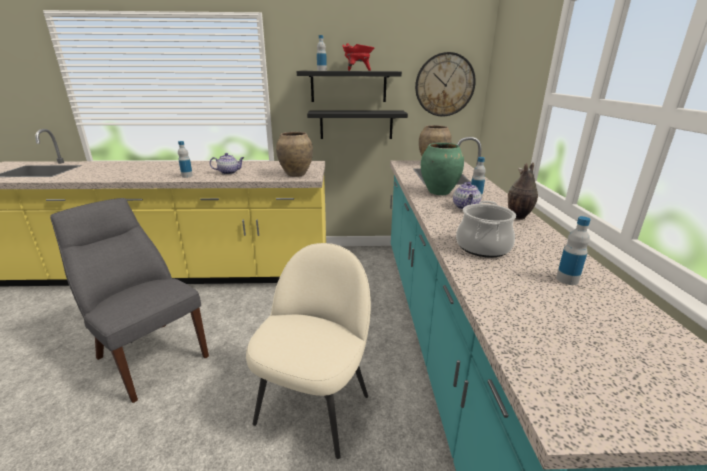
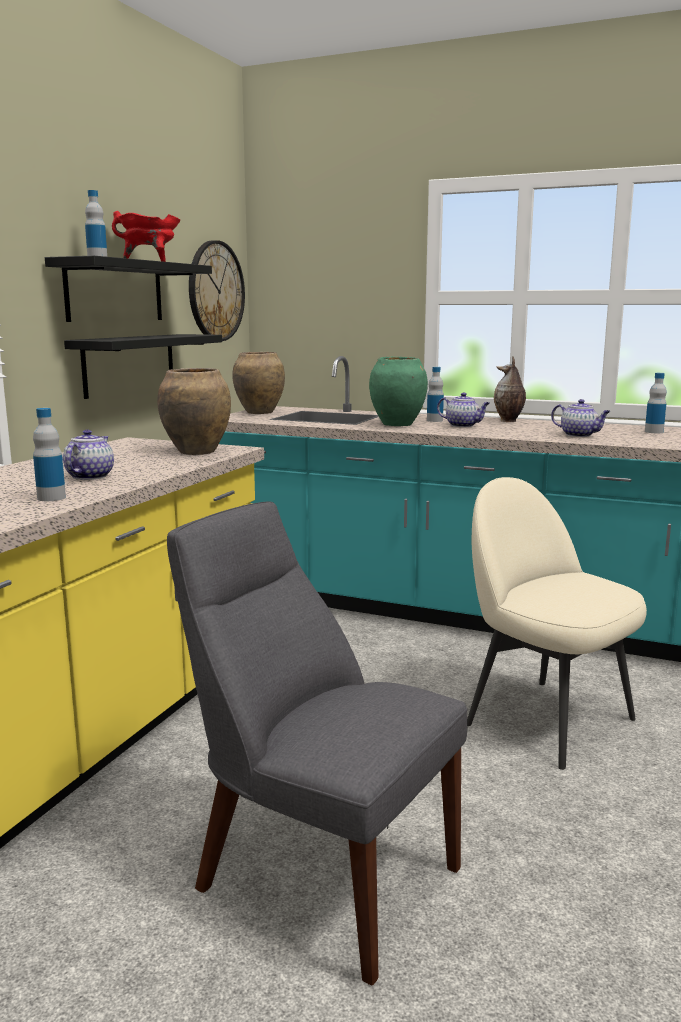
camera: 65 degrees left, 10 degrees down
(149, 355) = (318, 874): grey chair -> grey chair turned 60 degrees clockwise
(483, 247) = (579, 435): cooking pot -> teapot

